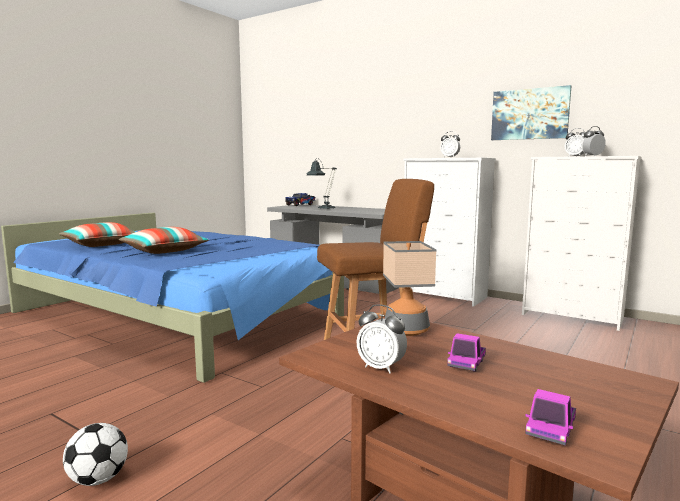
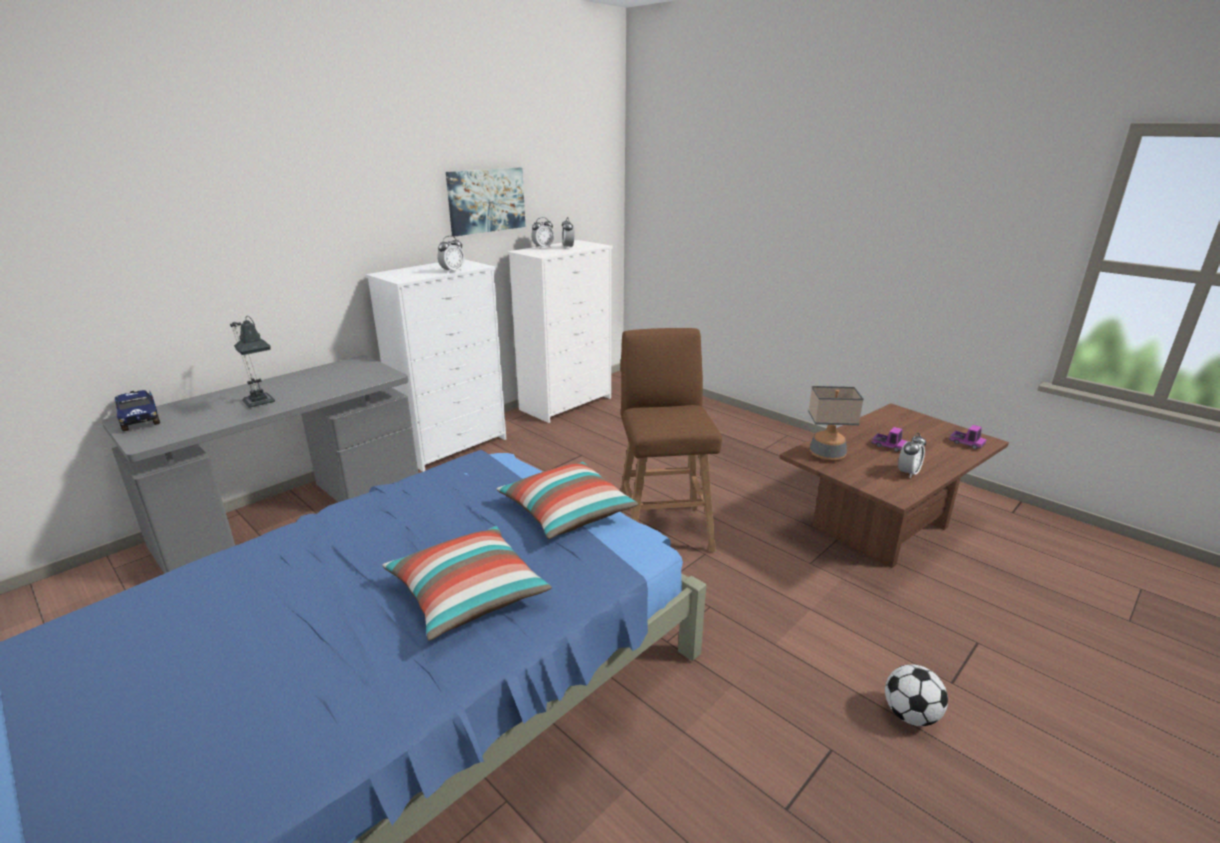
camera: 80 degrees left, 15 degrees up
(101, 245) = (292, 718): pillow -> pillow (567, 513)

